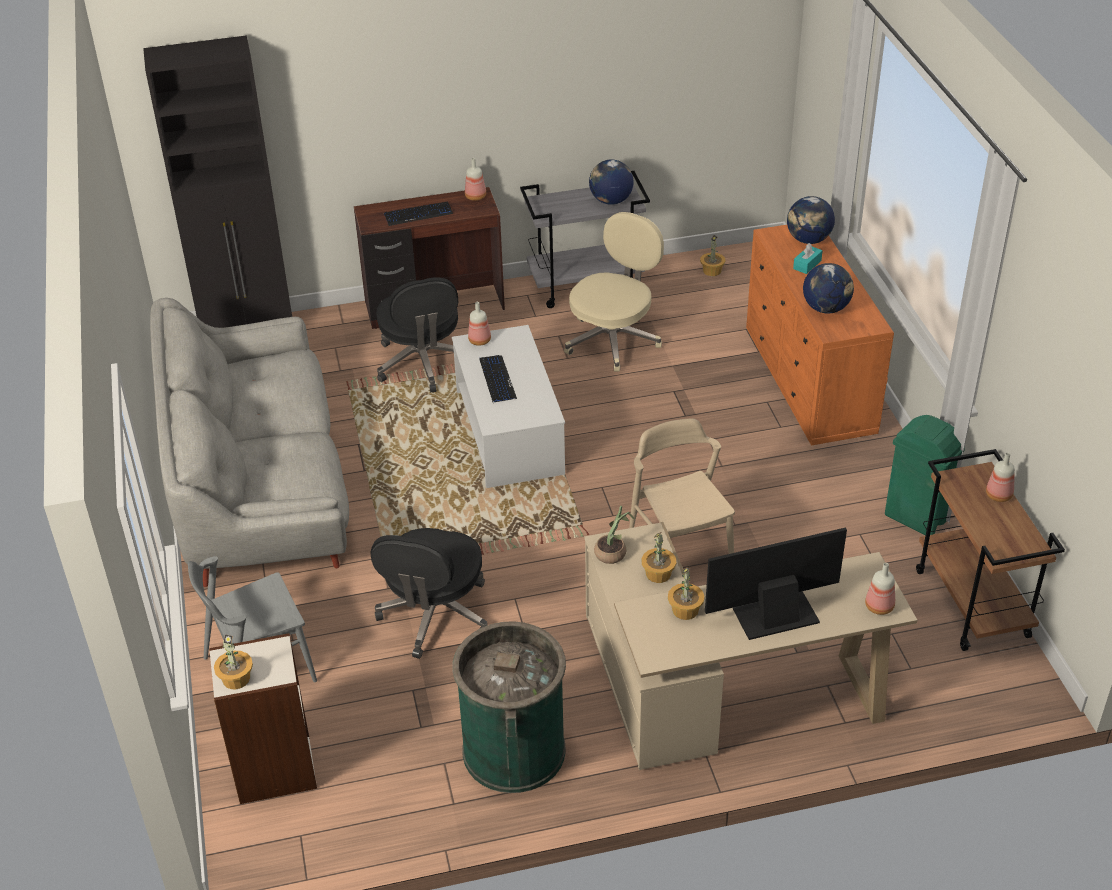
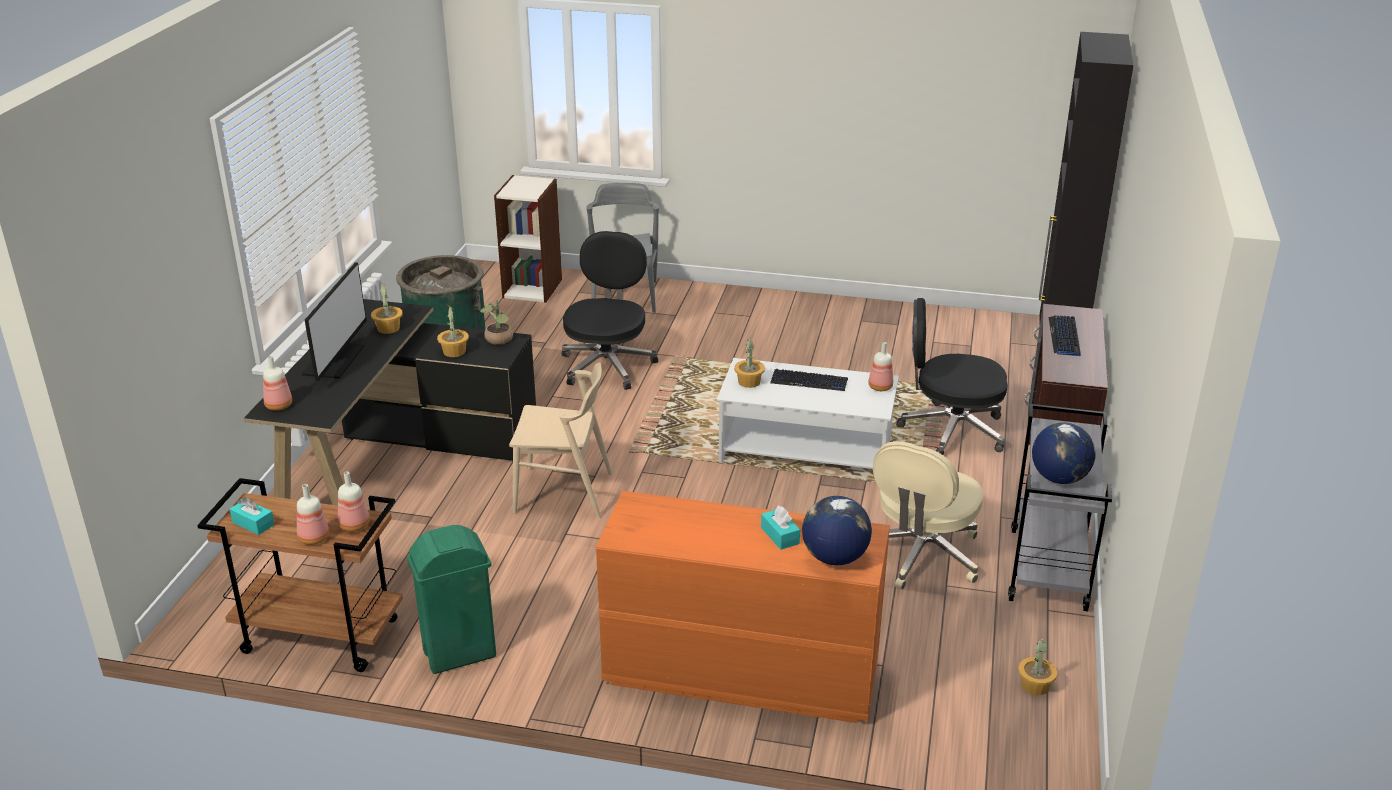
camera: 115 degrees right, 10 degrees down
(236, 678) = (521, 181): potted plant -> potted plant (749, 382)
(261, 488) = (822, 327): grey sofa -> none
(435, 616) = (607, 365): black office chair -> black office chair turned 60 degrees clockwise
(475, 196) = (1088, 374): bottle -> bottle (355, 525)
(613, 340) = (921, 556): beige office chair -> beige office chair turned 60 degrees clockwise
(719, 692) = (396, 460): beige desk -> black desk
(826, 308) = (681, 516): globe -> none
(1018, 538) = (253, 523): none -> turquoise tissue box

